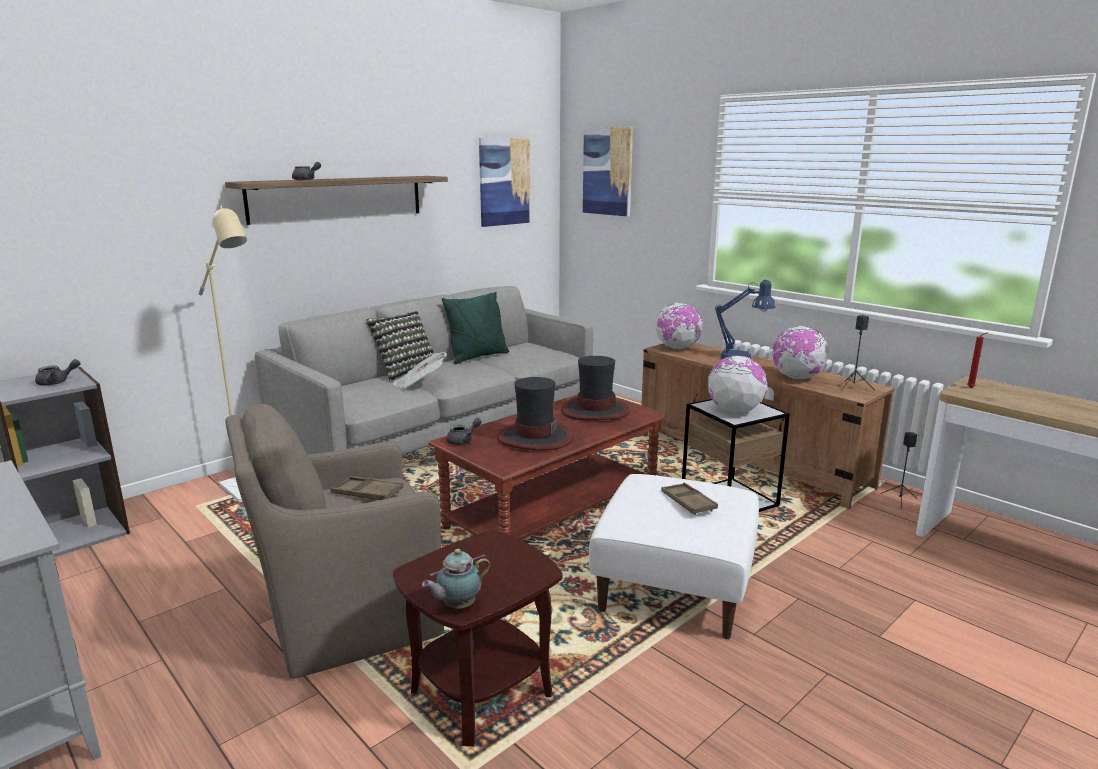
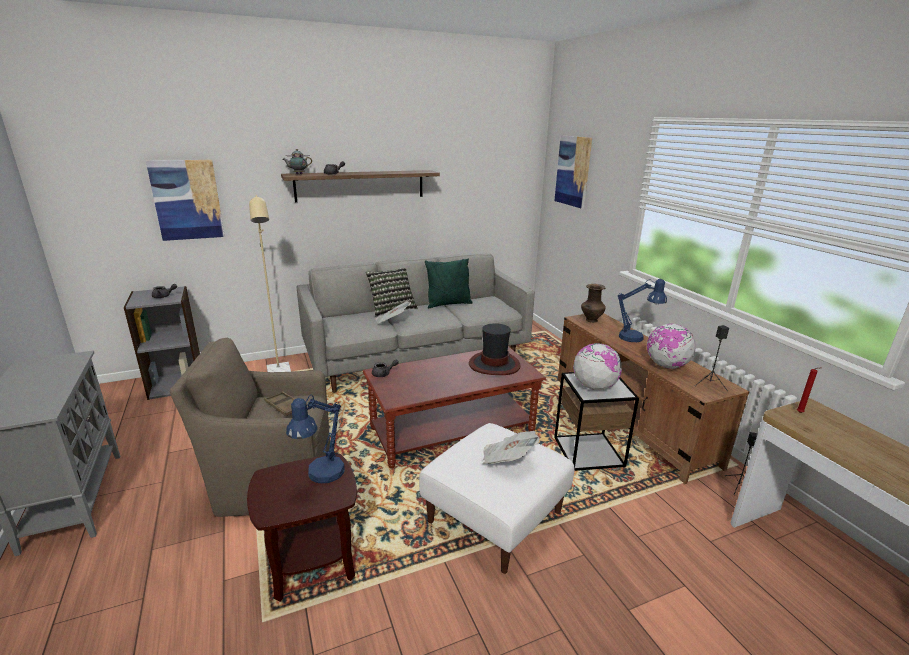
camera: 20 degrees right, 5 degrees up
(457, 606) = (268, 511): teapot -> teapot (298, 174)
(492, 556) = (321, 476): none -> blue table lamp
(504, 182) = (494, 175): picture -> picture (187, 200)
(534, 437) = (432, 380): hat -> none
(677, 348) = (591, 320): globe -> brown vase
(688, 502) = (507, 459): brown tray -> newspaper

